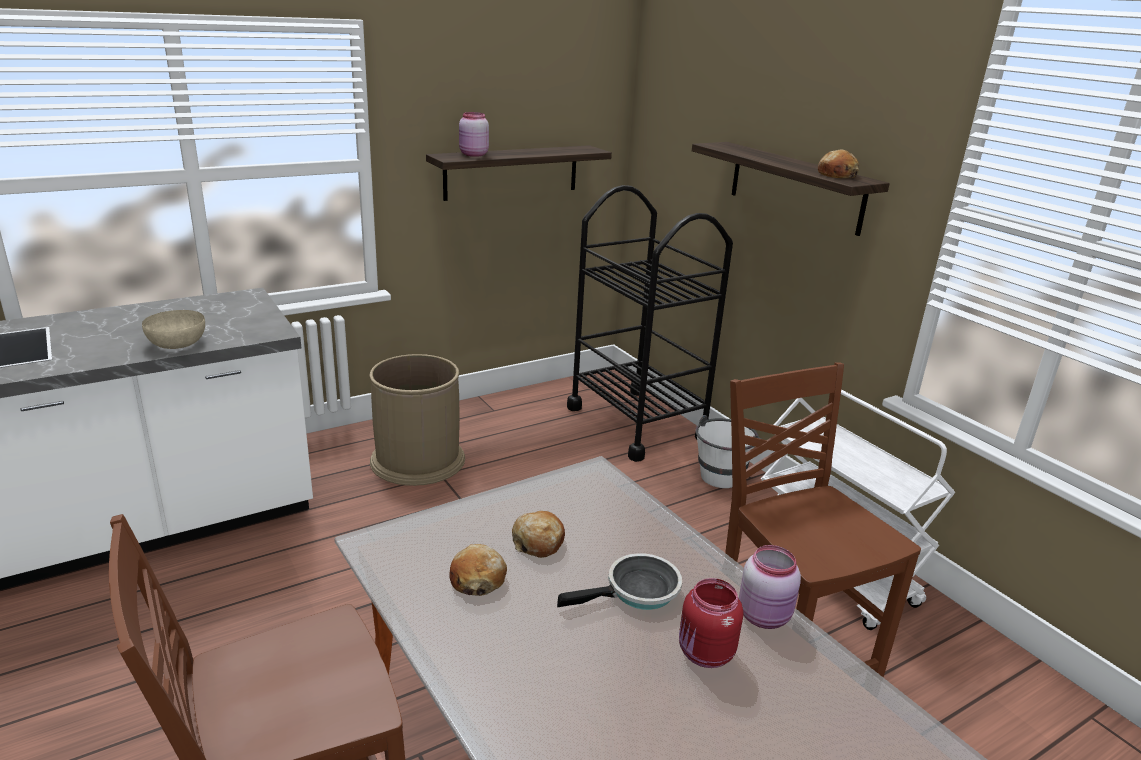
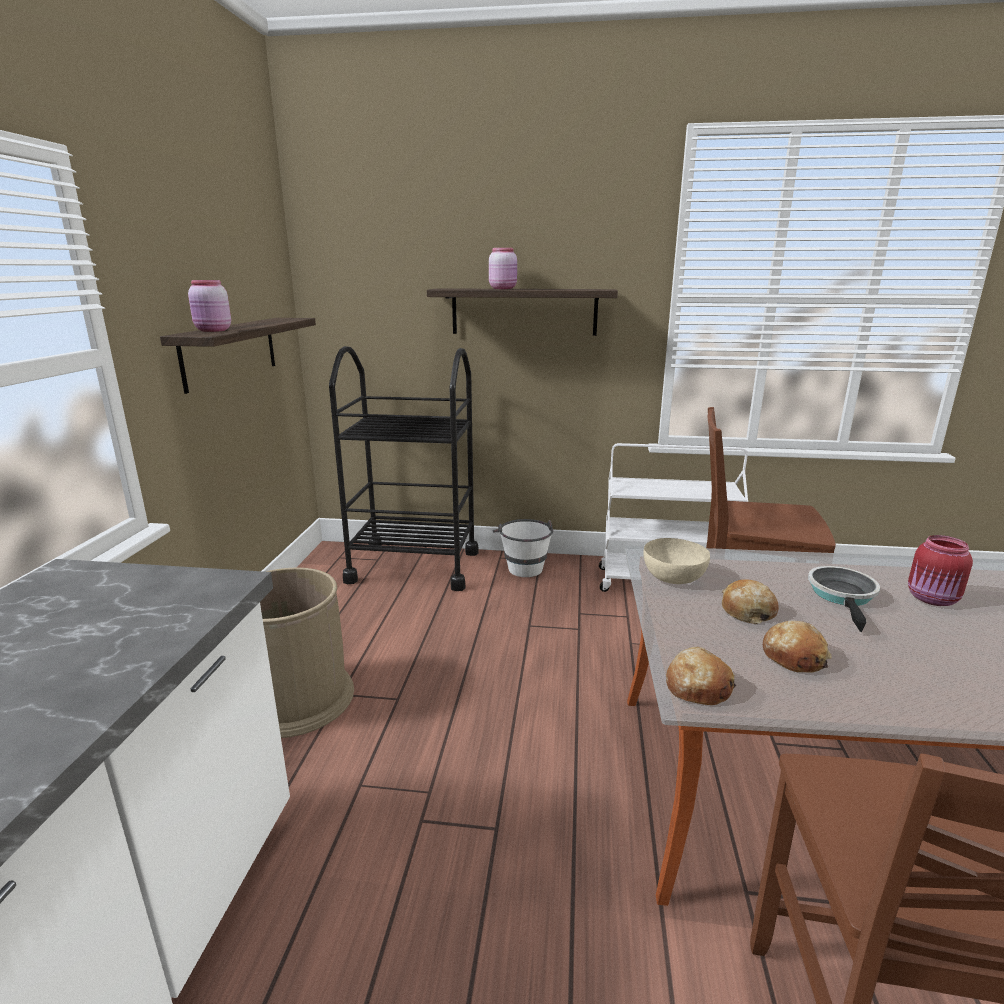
camera: 50 degrees left, 5 degrees down
(178, 344) = (123, 660): beige bowl -> beige bowl (674, 576)
(765, 616) = (889, 566): pink jar -> pink jar (503, 288)
(837, 174) = (581, 289): bread -> bread (697, 687)

